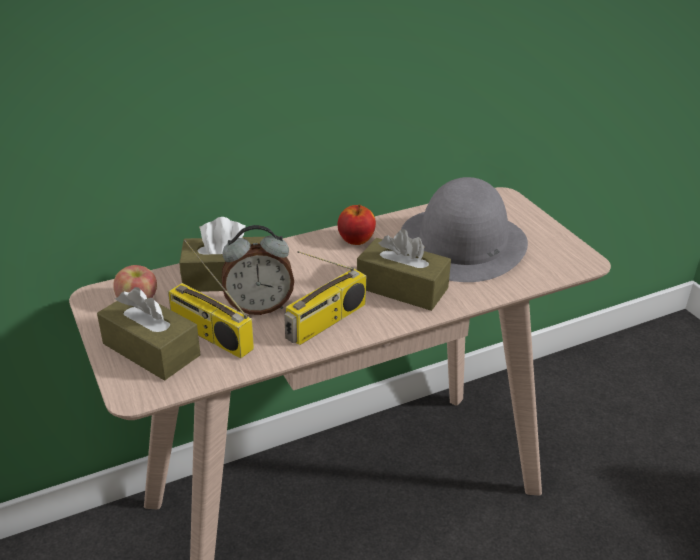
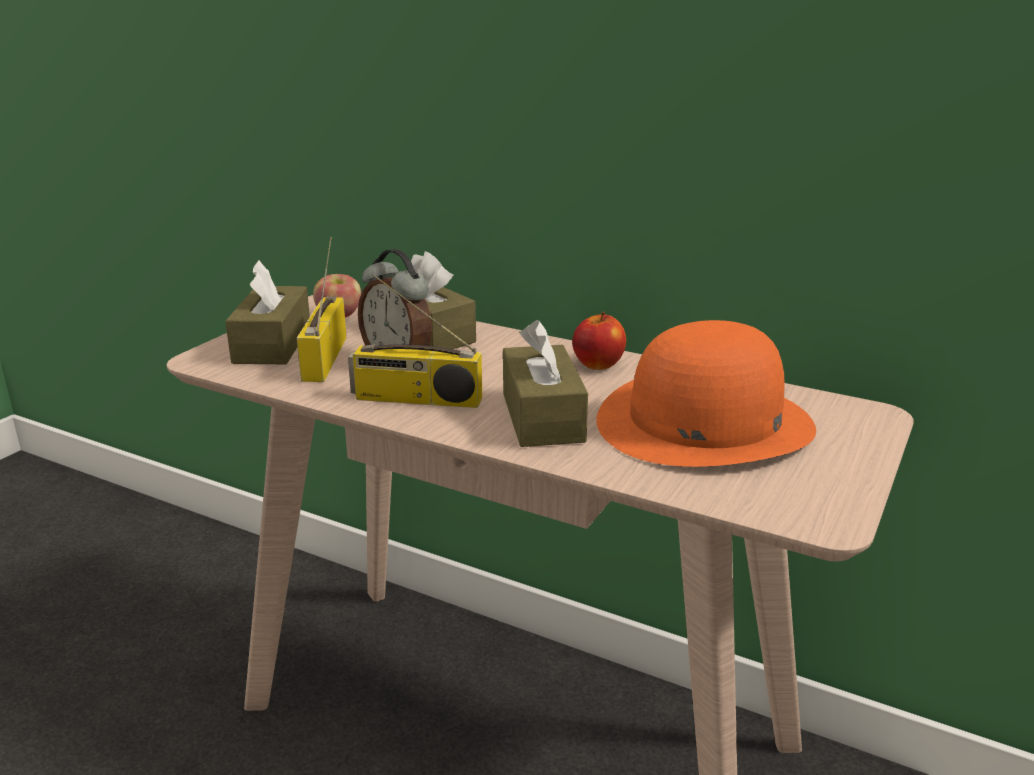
camera: 55 degrees right, 10 degrees down
(463, 243) = (704, 422): grey hat -> orange hat

